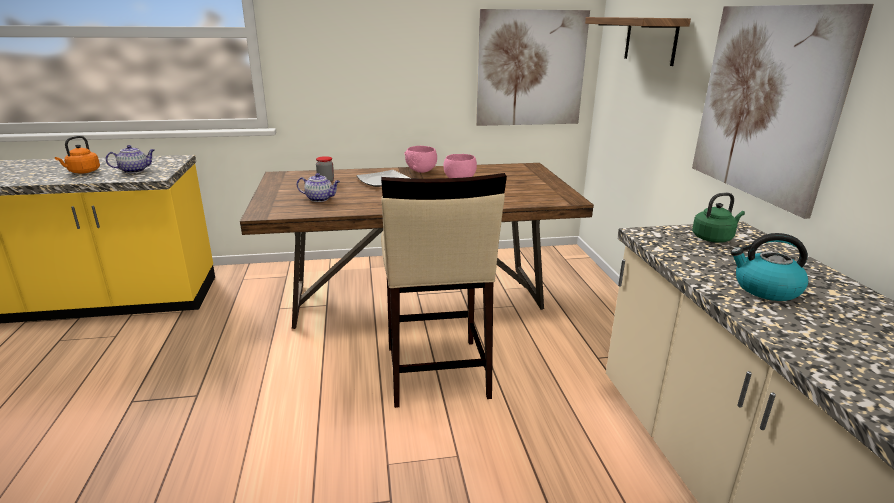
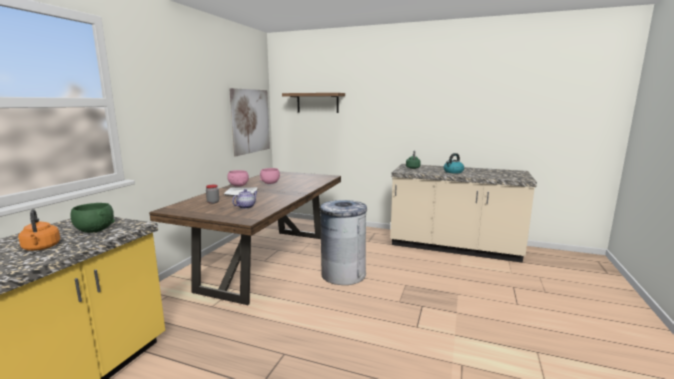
camera: 60 degrees left, 10 degrees down
(135, 170) = (95, 230): teapot -> green bowl
(436, 372) = (343, 274): beige stool -> grey trash can
(766, 103) = (397, 121): picture -> none

